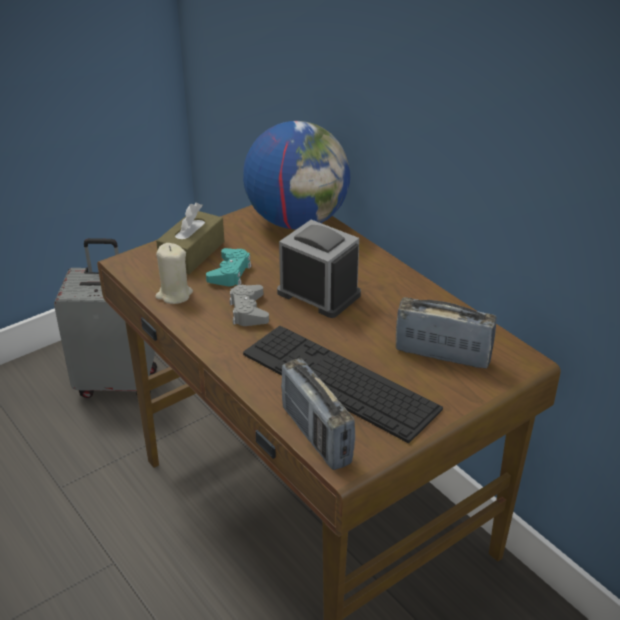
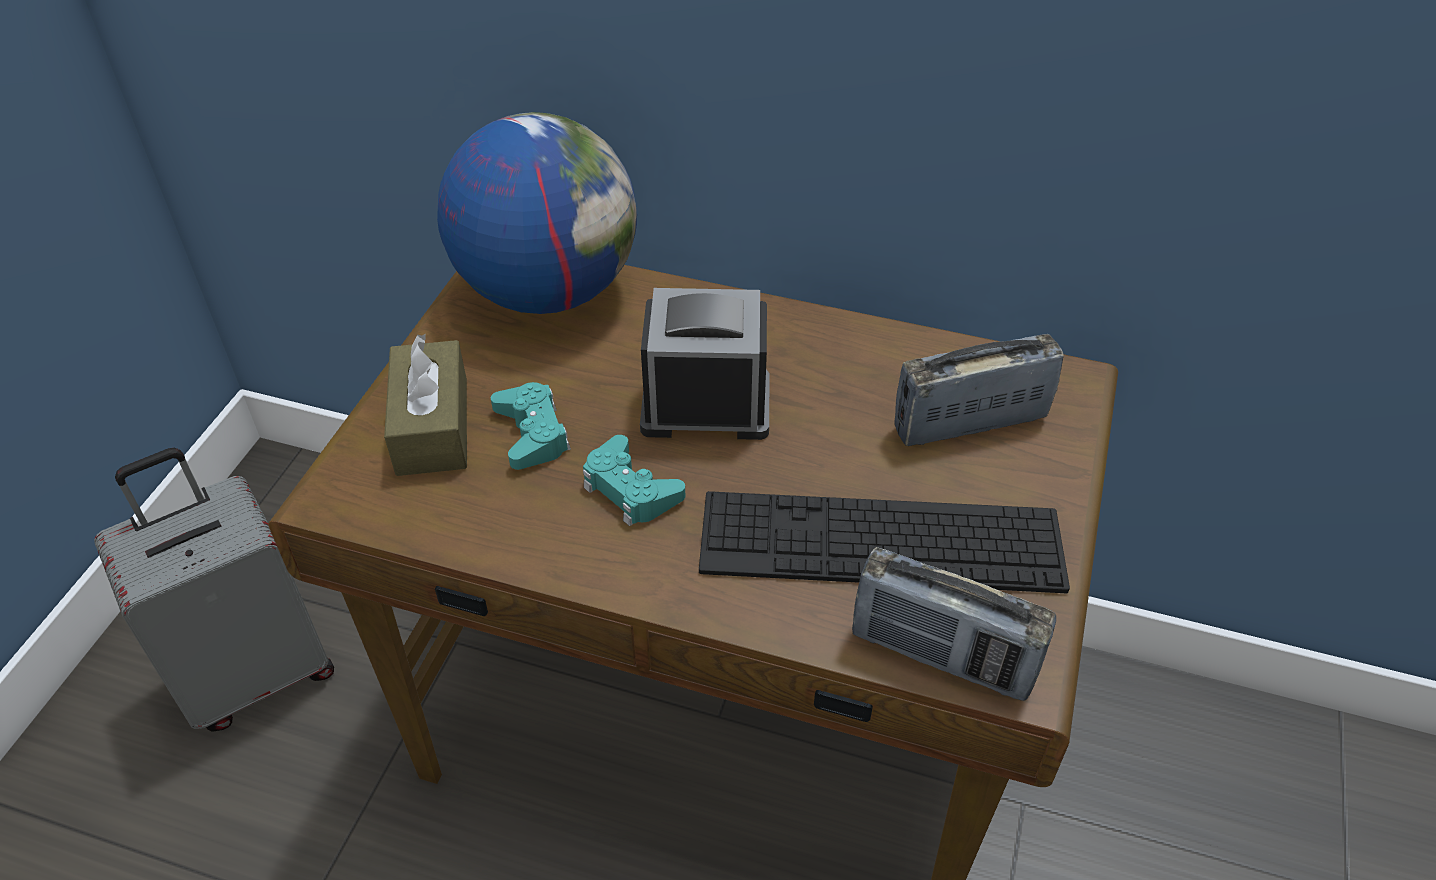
camera: 35 degrees left, 10 degrees up
(174, 294) = (478, 520): beige candle -> none
(248, 311) = (630, 489): grey game controller -> turquoise game controller

